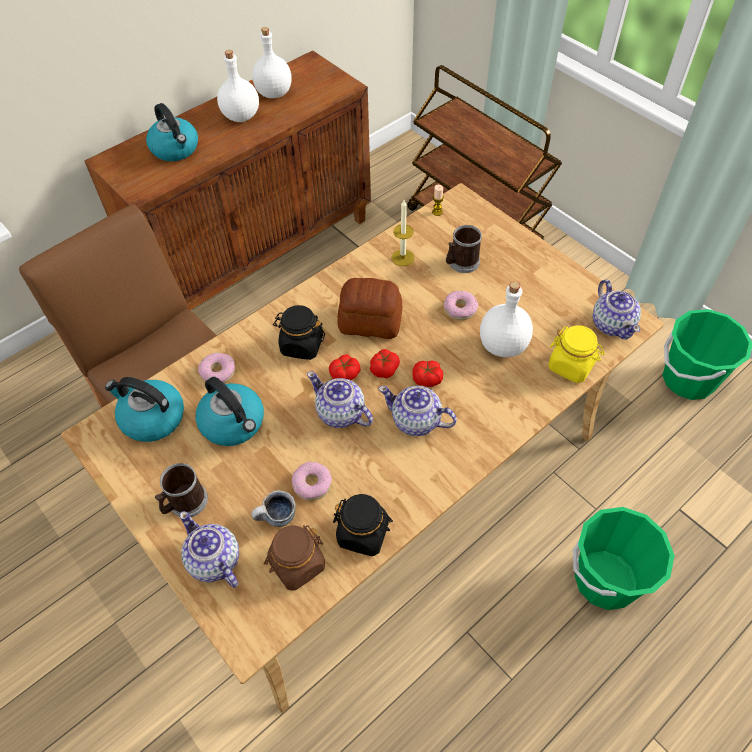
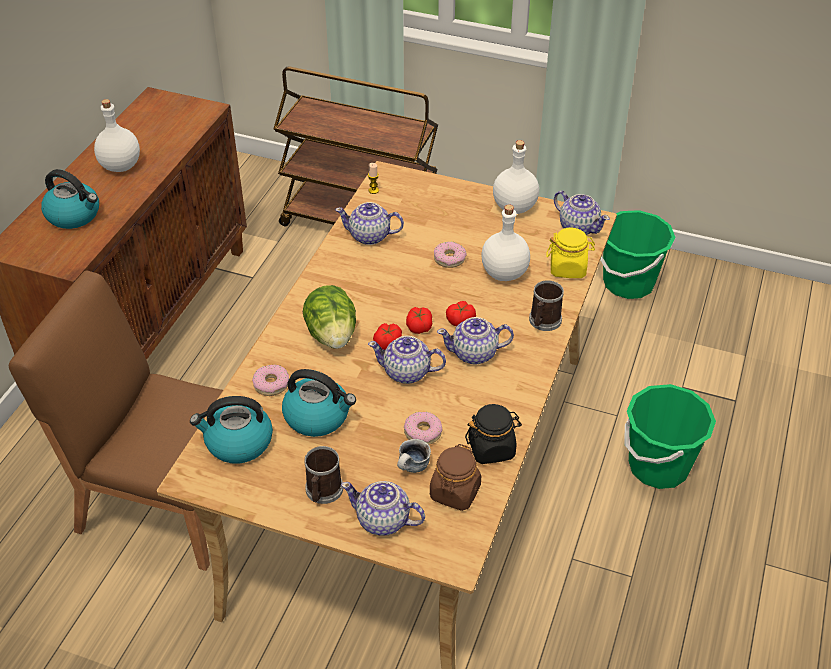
camera: 30 degrees left, 10 degrees down
(274, 93) = (139, 136): white bottle -> white bottle (514, 208)
(301, 345) = (332, 335): black jar -> lettuce
(371, 322) = (380, 295): bread -> none
(402, 257) = (370, 236): candle -> teapot
(461, 263) = (424, 224): mug -> mug (543, 322)

